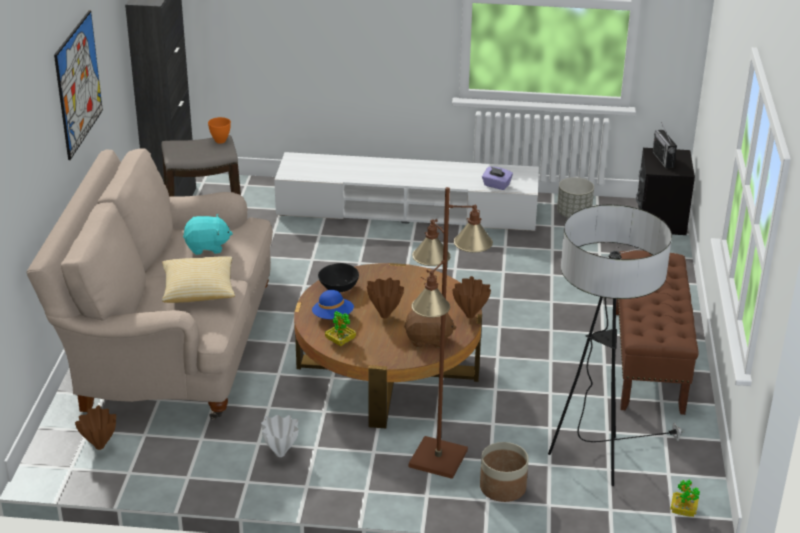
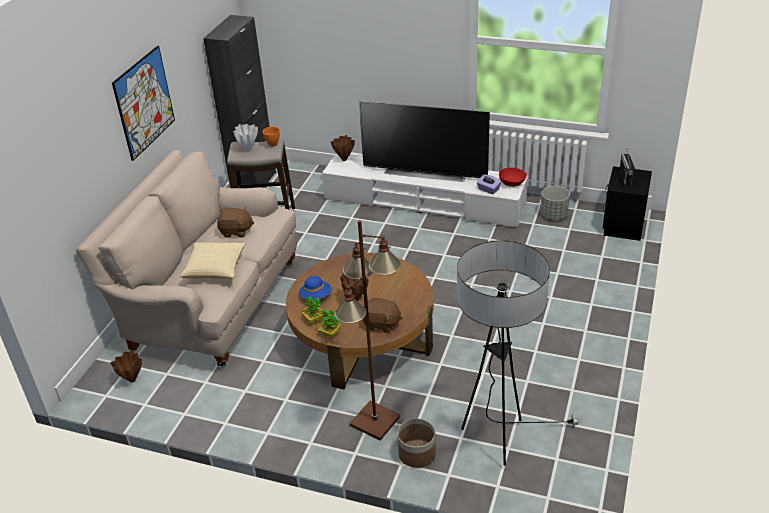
camera: 15 degrees right, 5 degrees up
(207, 247) = (236, 231): turquoise plush toy -> brown plush toy
(280, 454) = (258, 403): white vase -> white vase (248, 149)
(338, 287) = (330, 271): black bowl -> none
(410, 170) = (425, 172): none -> television
(470, 316) = (422, 306): brown vase -> brown vase (344, 159)
(522, 176) = (512, 183): none -> red bowl
(648, 361) = (572, 352): brown bench -> none
(683, 511) = (557, 496): potted plant -> potted plant (330, 333)

